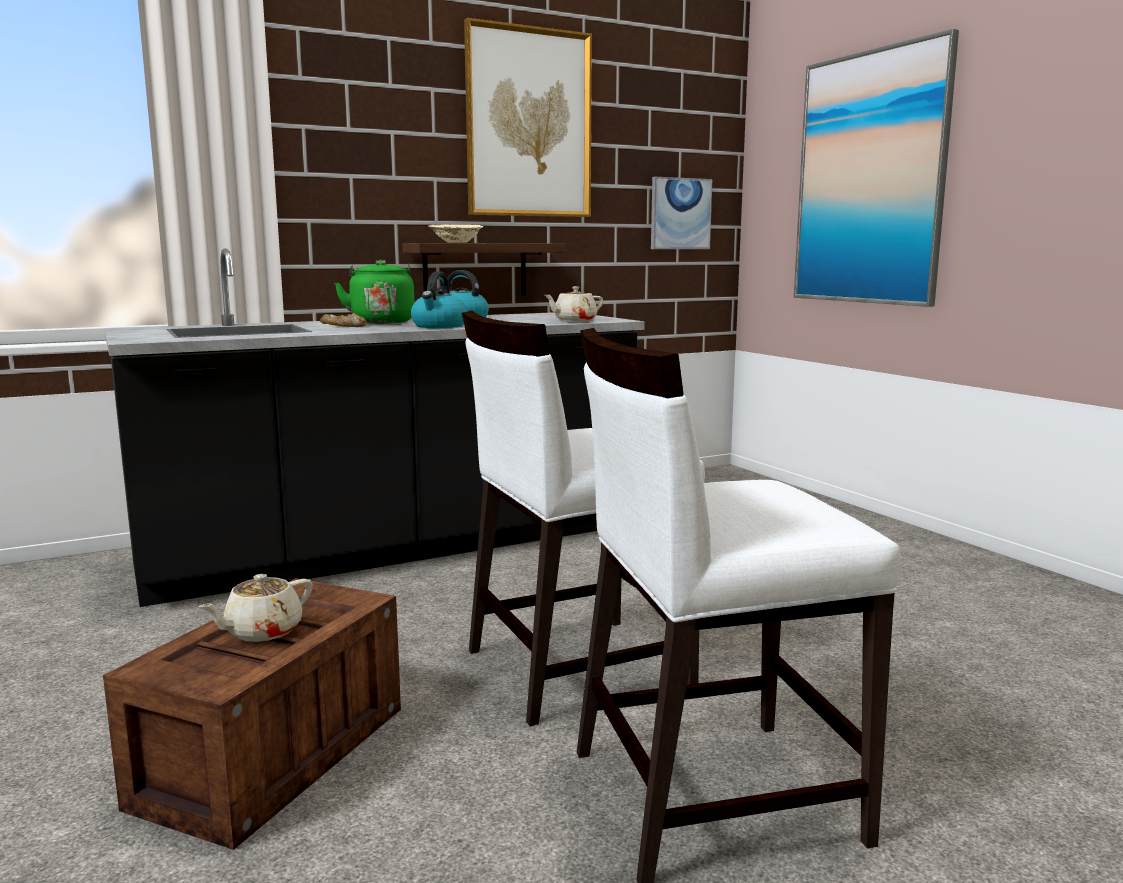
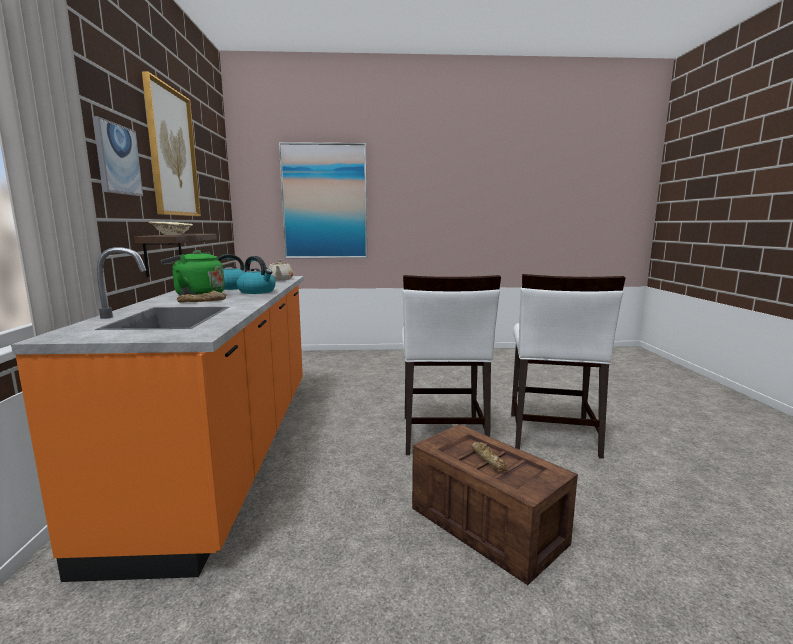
camera: 65 degrees left, 0 degrees up
(262, 632) = (489, 459): beige teapot -> bread
(397, 547) = (229, 451): black counter -> orange counter
(680, 214) = (219, 214): picture -> picture (117, 159)

